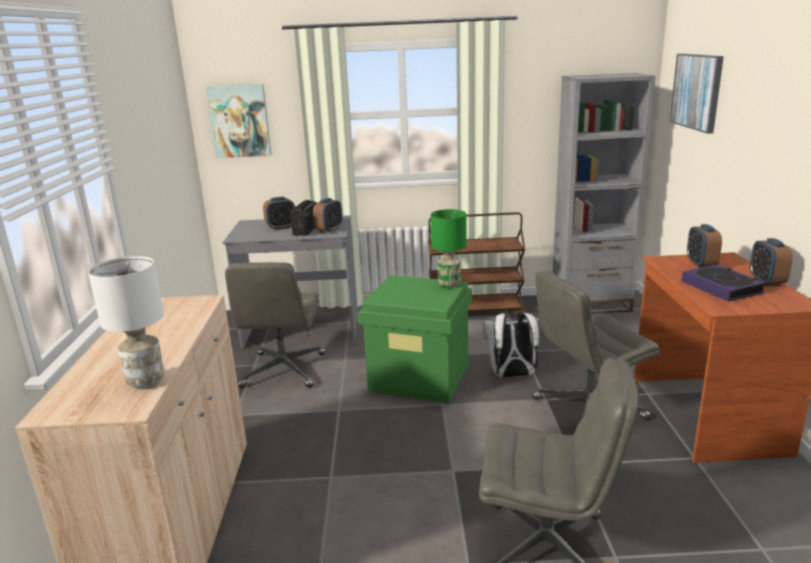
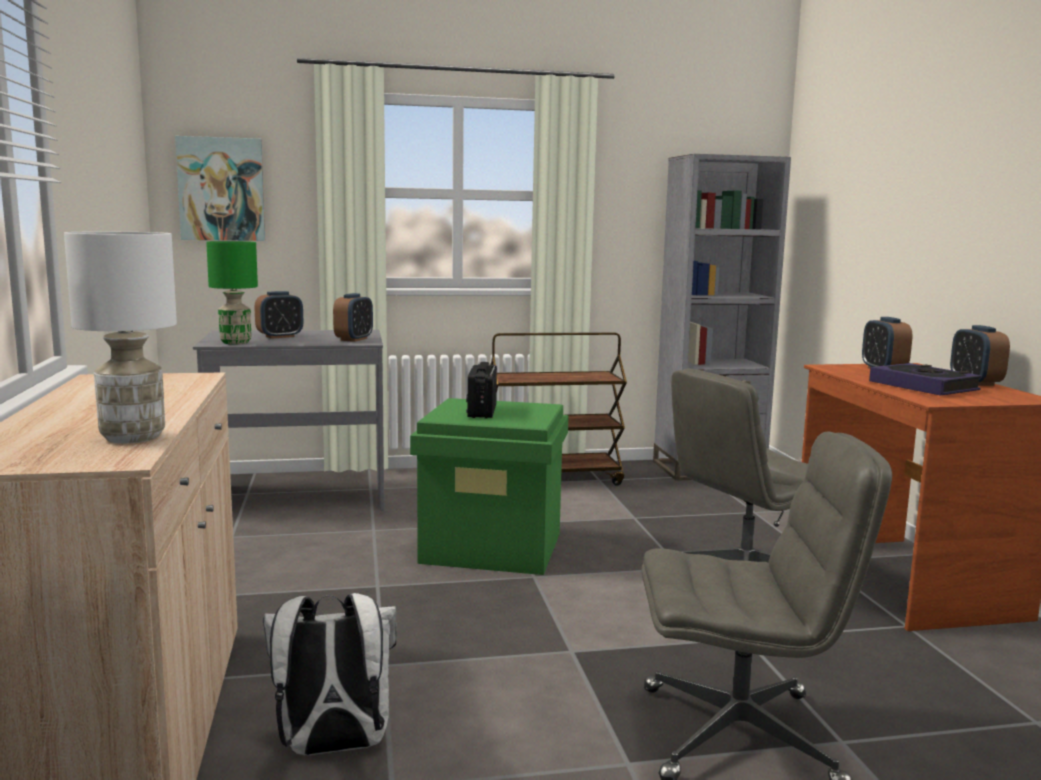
camera: 10 degrees left, 10 degrees down
(283, 371) = (280, 543): grey office chair -> none
(306, 230) = (319, 339): radio -> radio (482, 411)
(449, 285) = (539, 406): green table lamp -> green table lamp (235, 342)
(512, 375) = (625, 543): white backpack -> white backpack (333, 747)
(697, 91) = (845, 174): picture -> none

